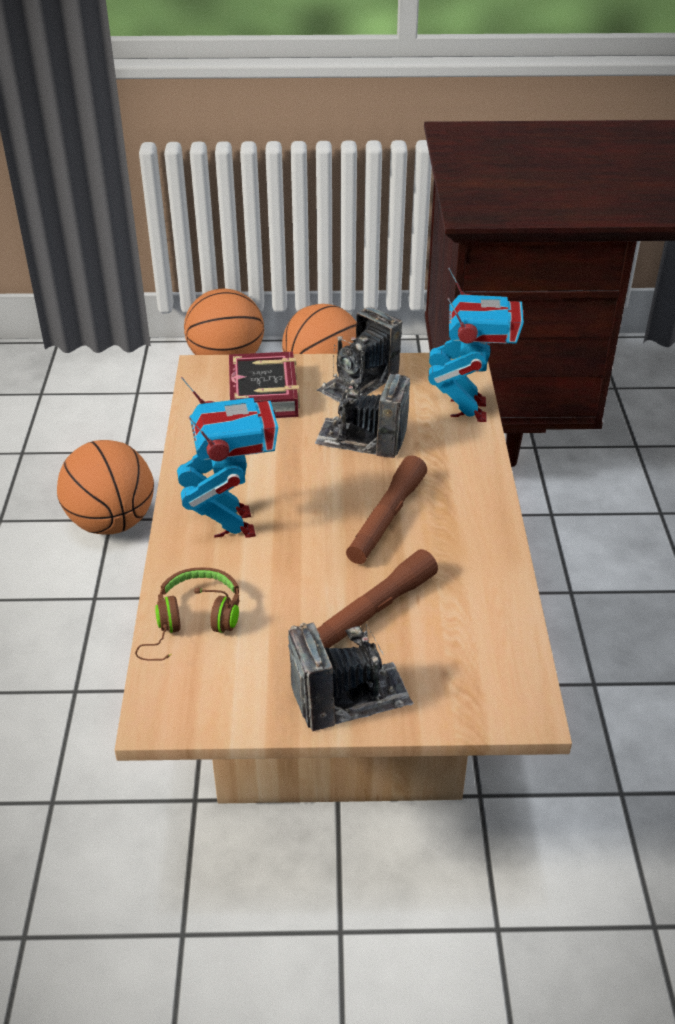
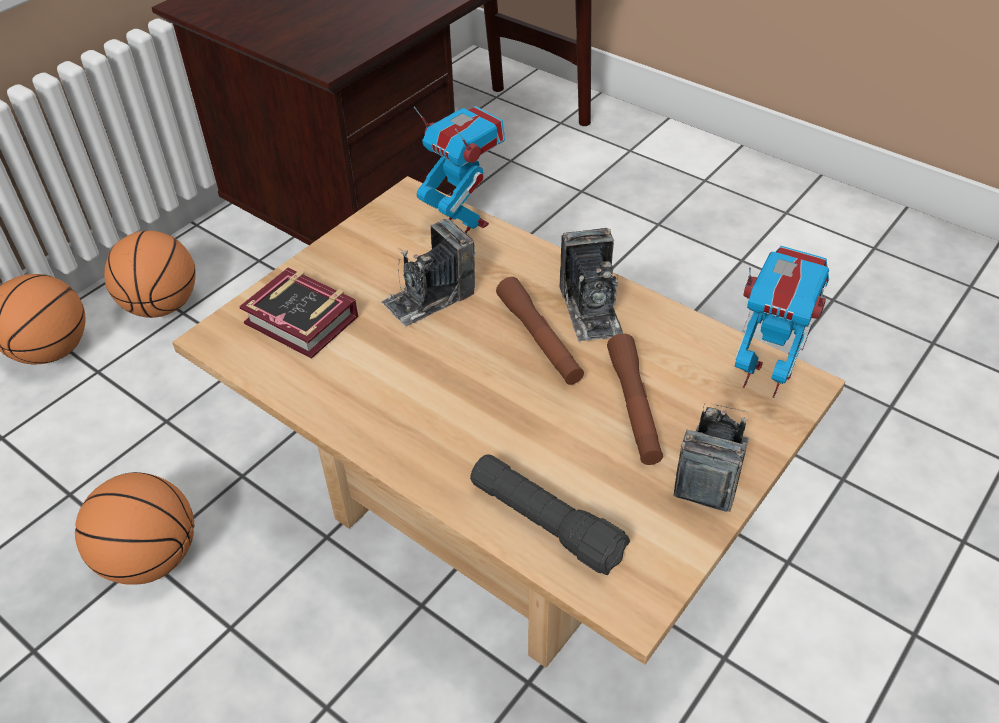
camera: 50 degrees left, 5 degrees up
(192, 624) = (545, 523): brown headphones -> black flashlight
(233, 524) = (448, 430): toy robot -> toy robot (764, 378)
(359, 382) = (358, 259): camera -> camera (591, 310)

